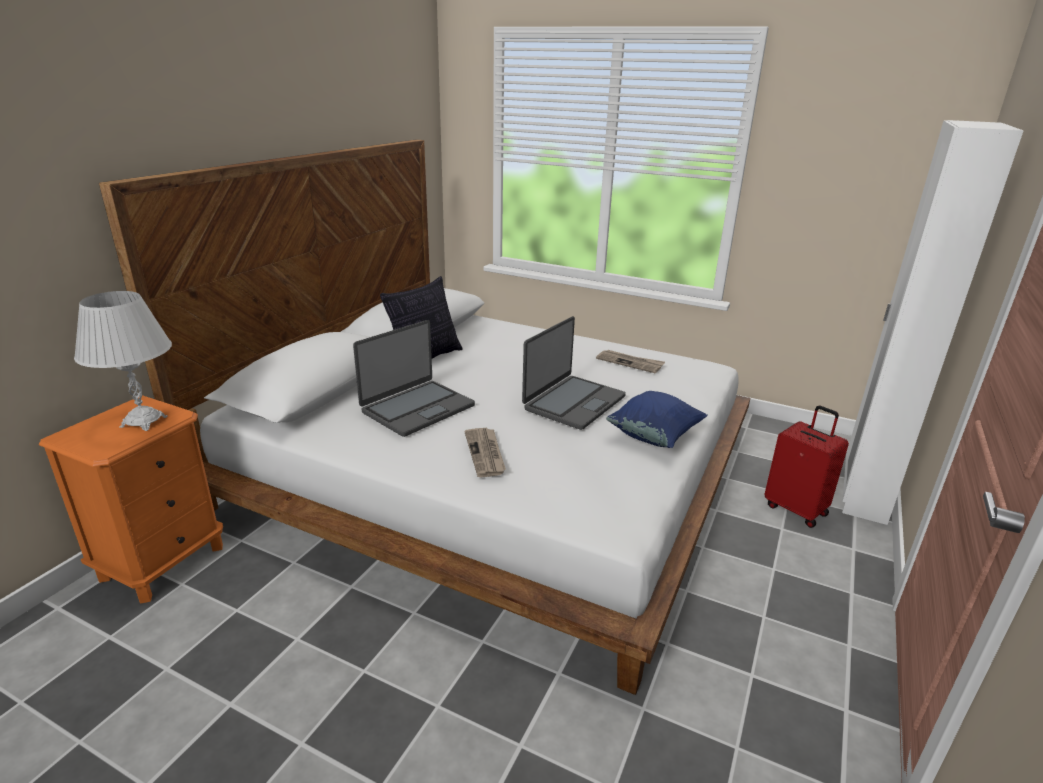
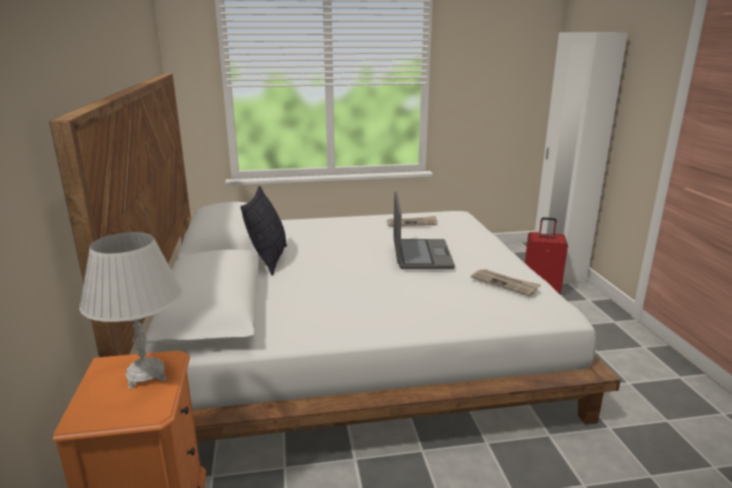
camera: 35 degrees left, 5 degrees down
(417, 408) = (326, 292): laptop -> none
(485, 454) = (424, 302): newspaper -> newspaper (505, 283)
(654, 436) = (494, 259): blue pillow -> none

